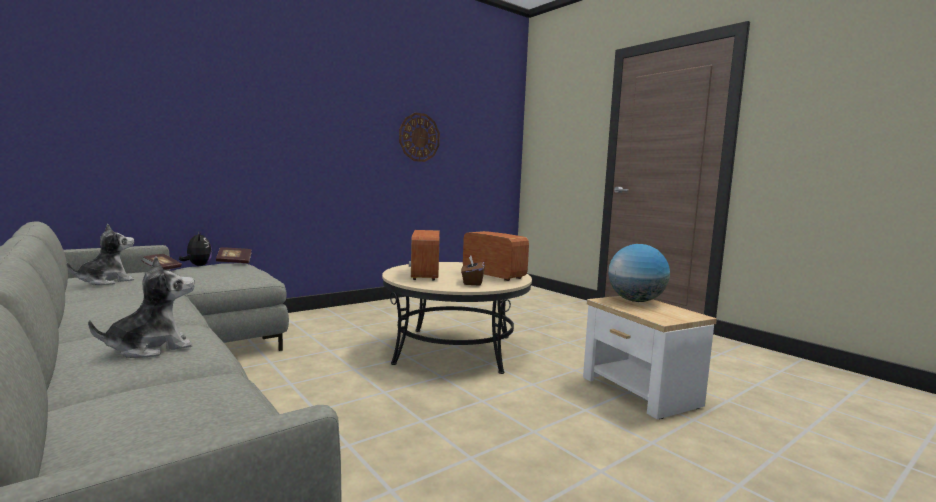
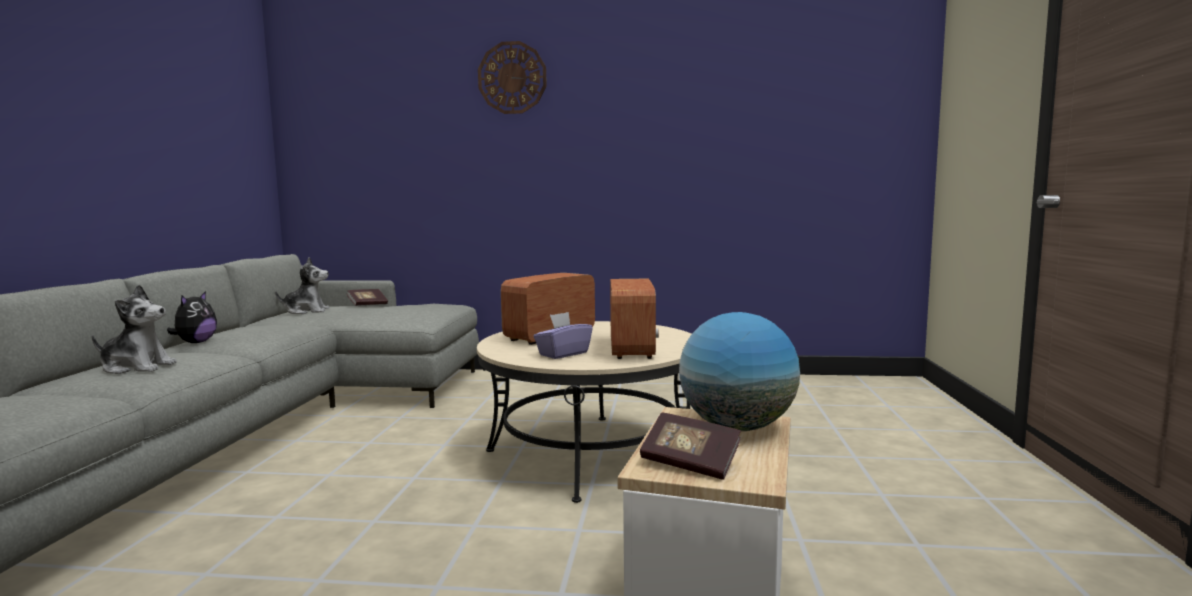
camera: 45 degrees right, 0 degrees up
(198, 265) = (418, 304): plush toy -> plush toy (195, 342)
(234, 262) = (445, 303): book -> book (690, 463)
(419, 137) = (709, 136): wall clock -> wall clock (512, 78)
(472, 282) = (563, 354): brown tissue box -> purple tissue box

